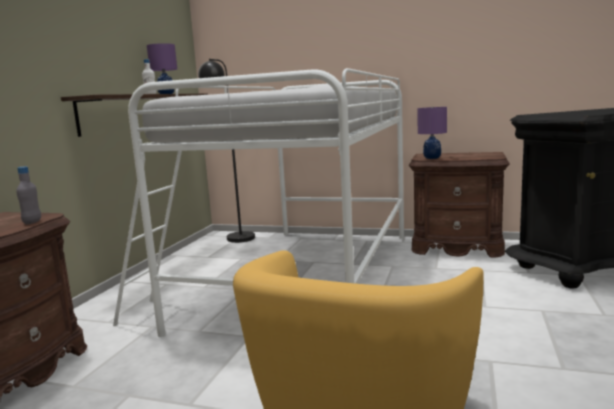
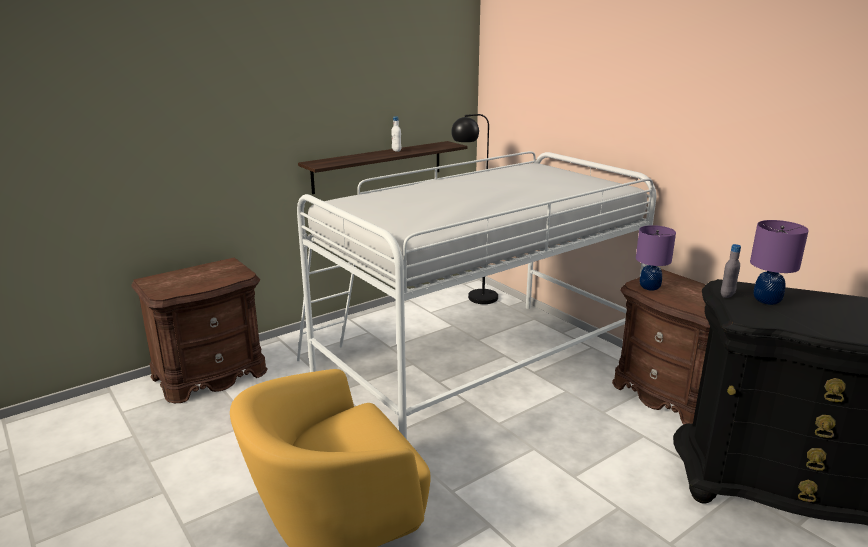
camera: 35 degrees right, 10 degrees up
(32, 222) = (228, 281): grey bottle -> grey bottle (727, 295)
(165, 94) = (416, 148): purple table lamp -> purple table lamp (765, 301)

